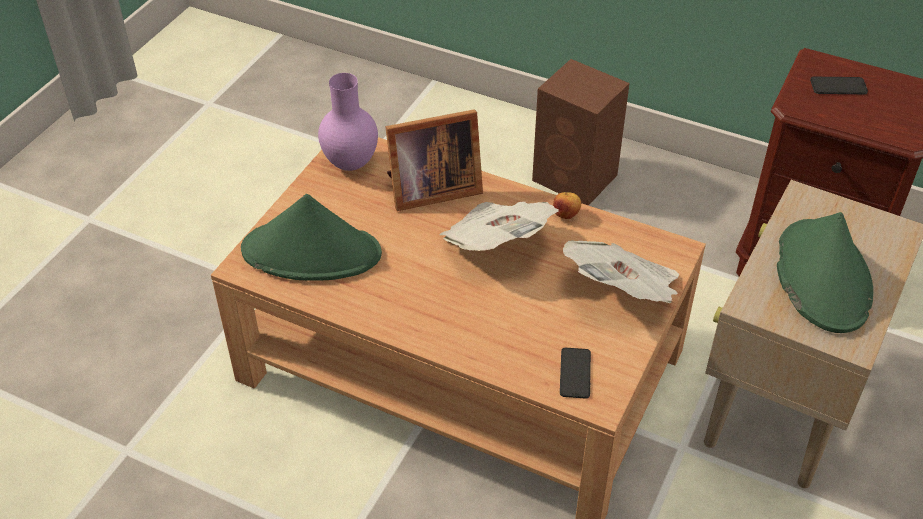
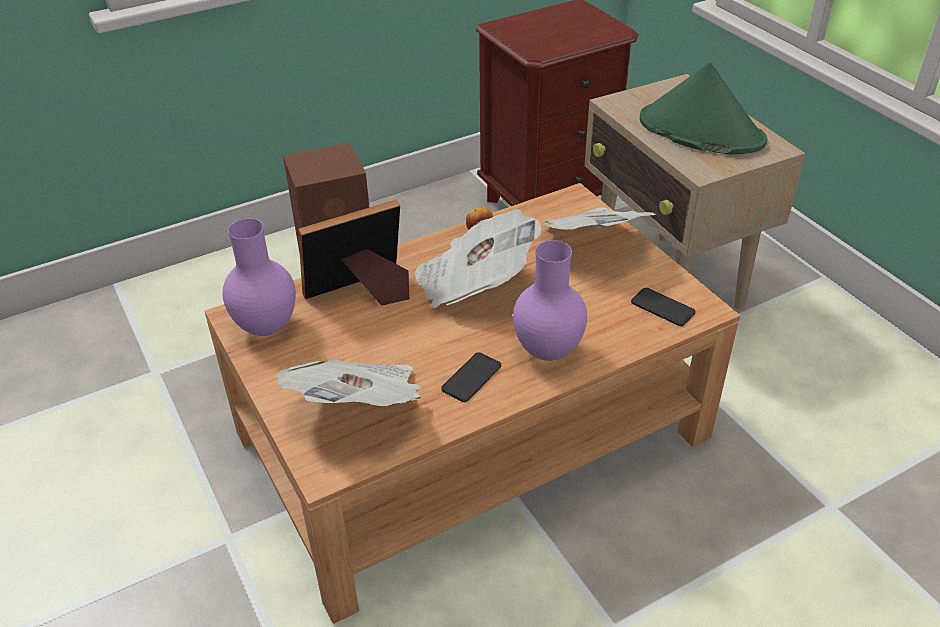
camera: 55 degrees left, 5 degrees down
(312, 252) = (360, 407): green hat -> newspaper
(430, 189) = (362, 292): picture frame -> picture frame turned 135 degrees counterclockwise
(454, 326) = (549, 352): none -> purple vase
(838, 86) = (536, 30): phone -> phone (471, 377)

